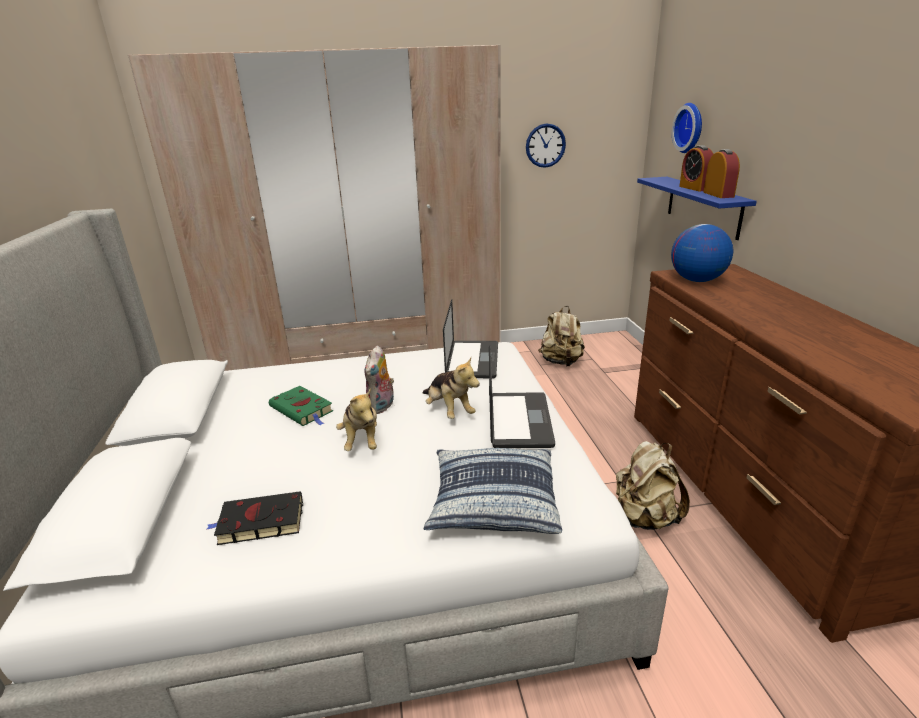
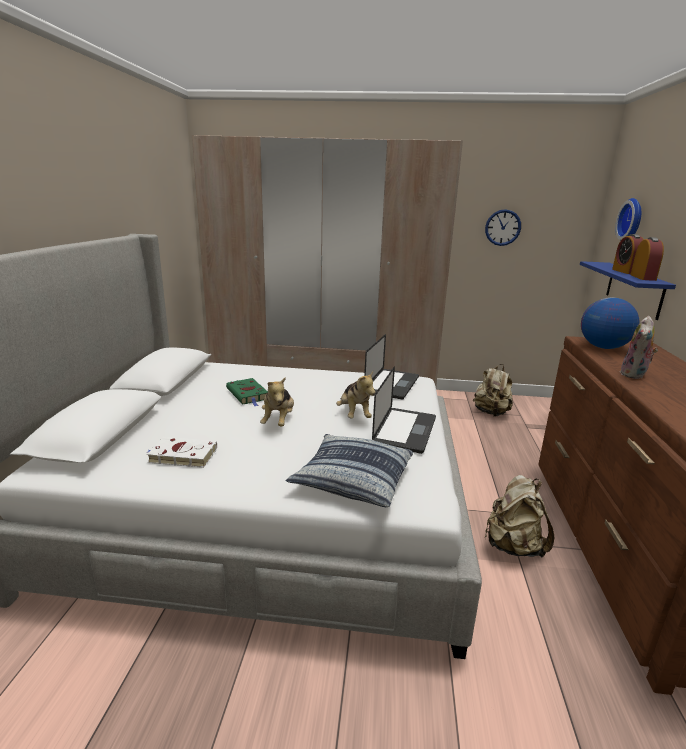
camera: 15 degrees right, 5 degrees down
(259, 522) = (181, 456): black book -> white book
(382, 407) = (305, 403): plush toy -> plush toy (634, 375)

